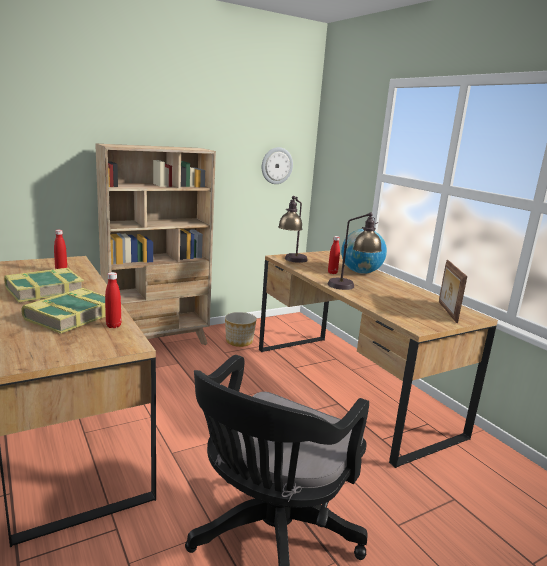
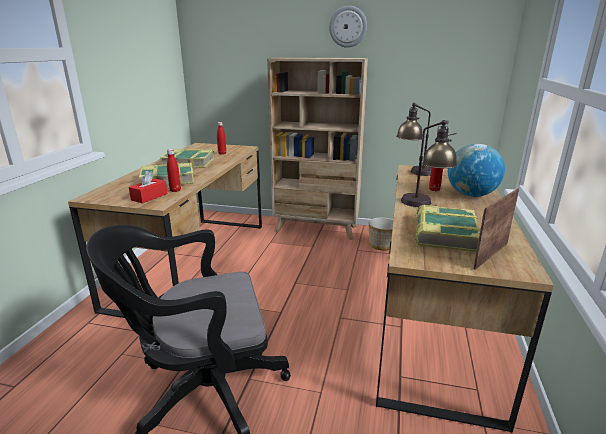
camera: 45 degrees right, 5 degrees up
(100, 341) = (149, 197): none -> red tissue box
(276, 165) = (457, 75): wall clock -> wall clock (348, 27)
(402, 305) = (444, 234): none -> book

